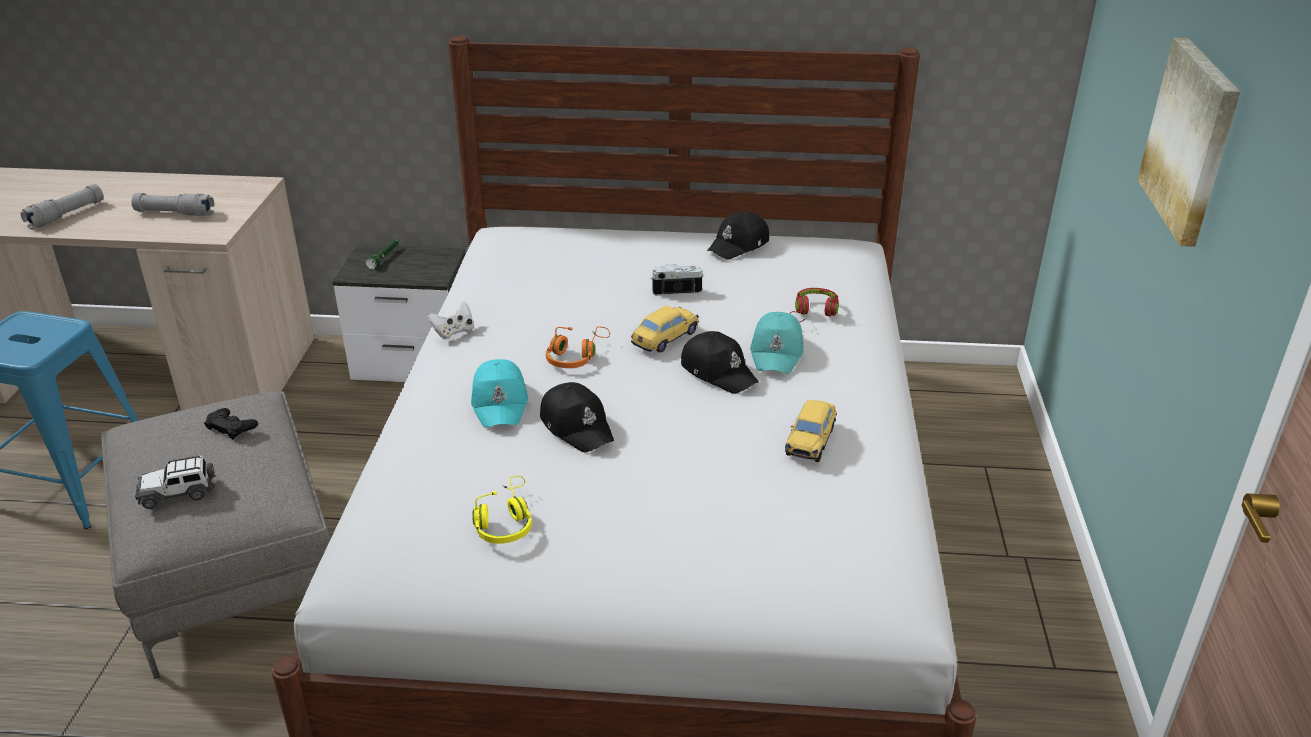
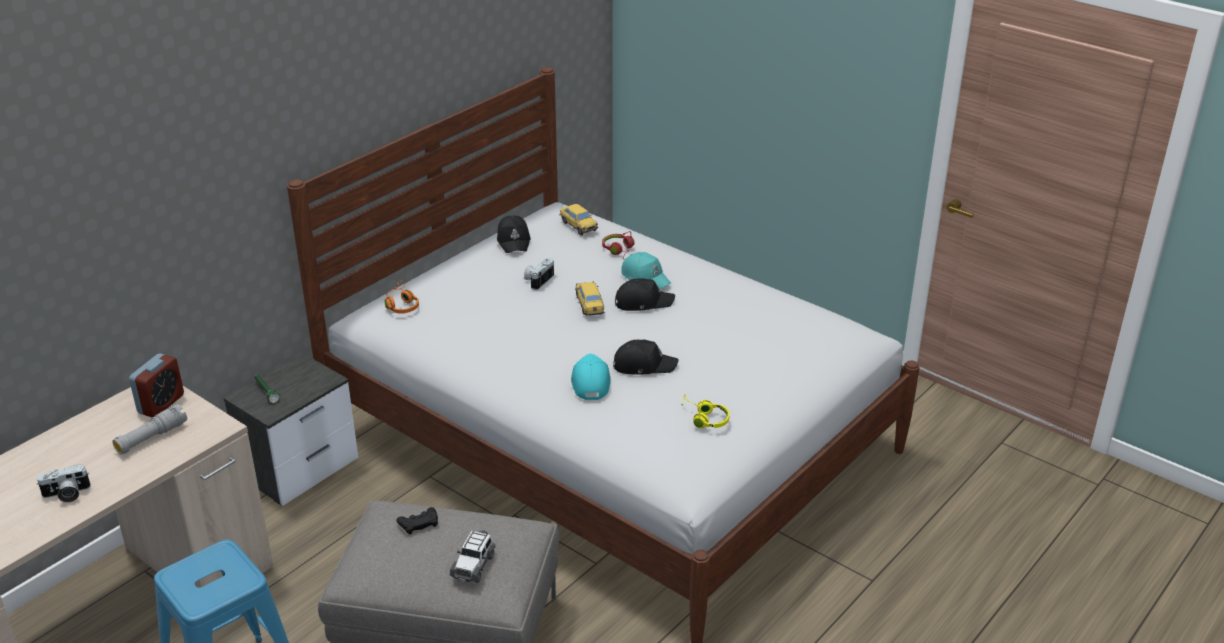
camera: 55 degrees left, 0 degrees up
(66, 215) = (66, 494): grey flashlight -> camera
(231, 197) = (161, 404): none -> alarm clock
(453, 332) = (484, 374): white game controller -> none
(500, 402) = (590, 382): turquoise cap -> turquoise cap turned 120 degrees counterclockwise
(576, 356) = (571, 340): orange headphones -> orange headphones (401, 305)
(810, 441) = (735, 303): toy car -> toy car (578, 226)
(1191, 140) = (793, 63): picture -> none

